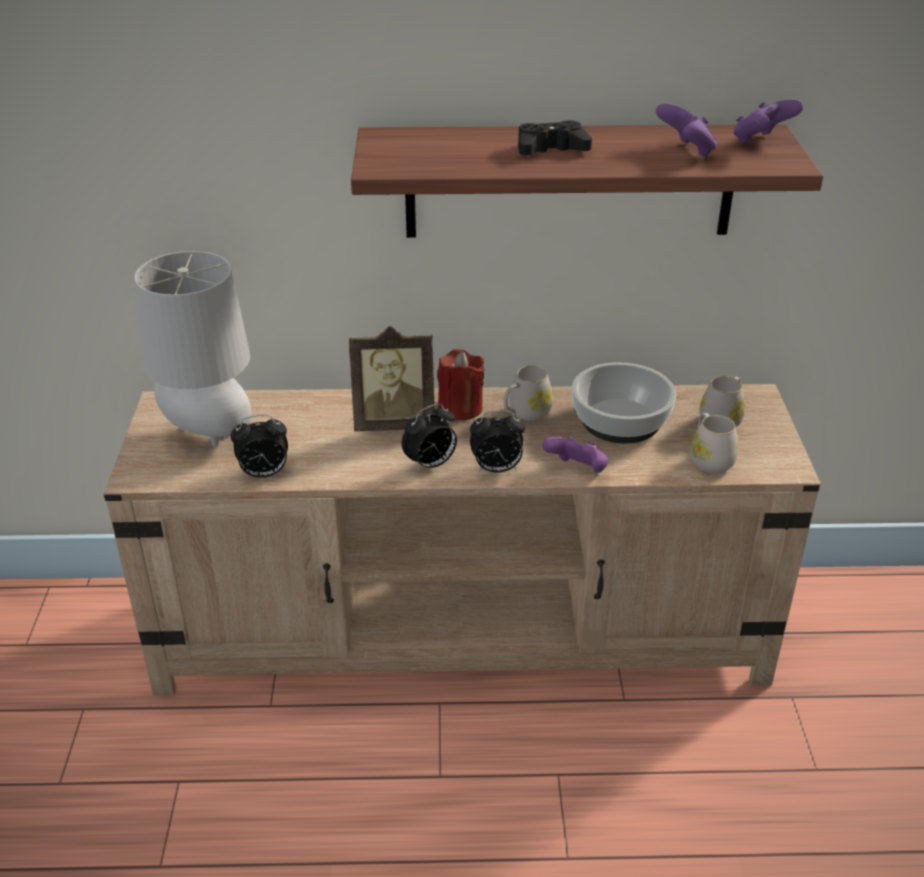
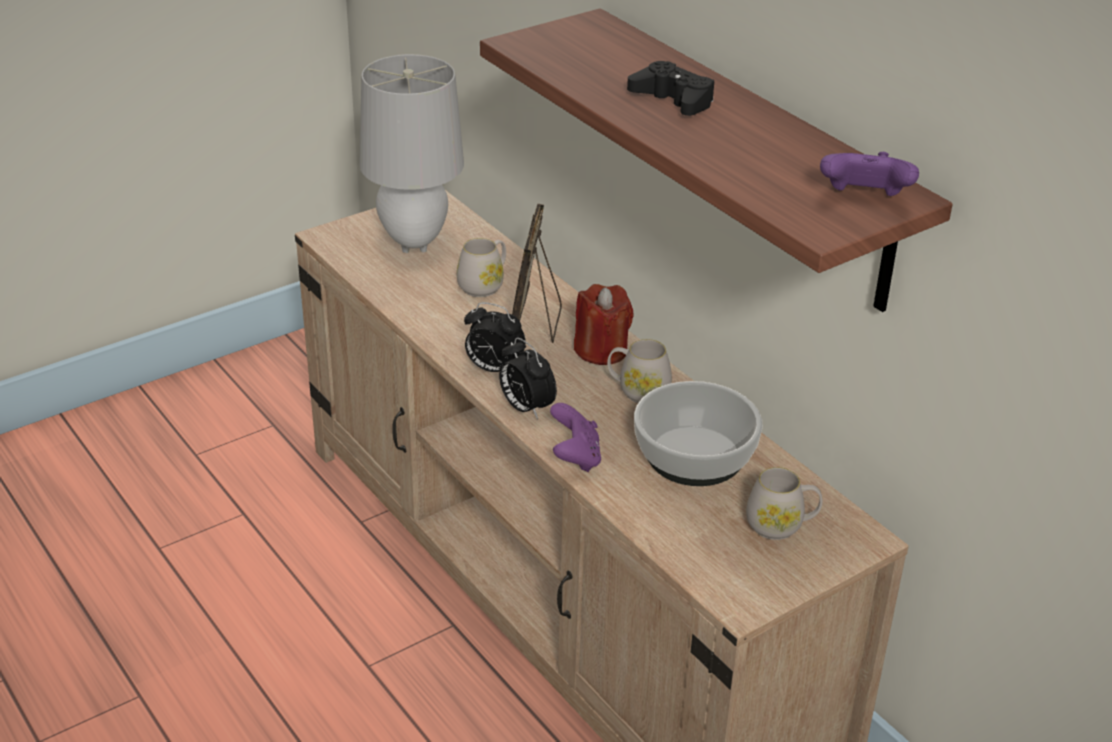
camera: 55 degrees right, 0 degrees up
(264, 474) = (390, 291): alarm clock -> none
(394, 423) = (535, 324): picture frame -> picture frame turned 45 degrees clockwise
(686, 151) = (771, 165): purple game controller -> none
(709, 459) = (692, 539): white mug -> white mug (484, 285)

